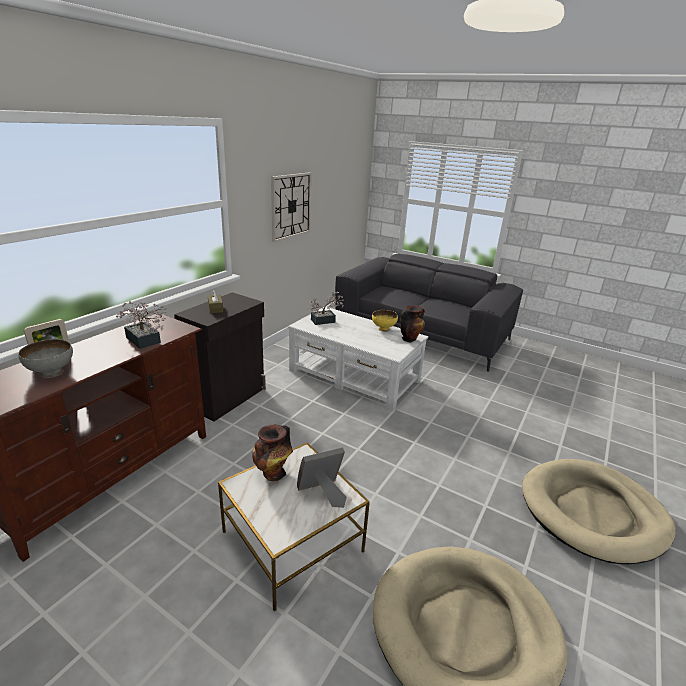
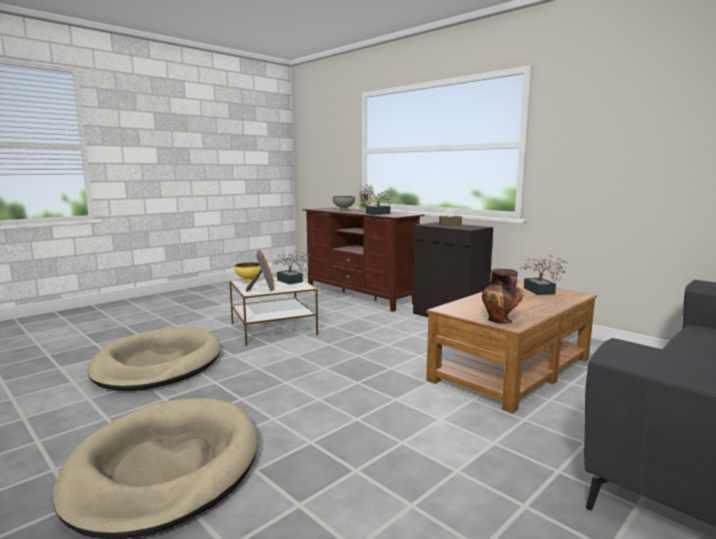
camera: 105 degrees right, 15 degrees down
(273, 473) = (291, 281): vase -> potted plant
(291, 206) = (638, 158): wall clock -> none
(354, 375) = (510, 369): white coffee table -> brown coffee table
(383, 329) = (530, 312): yellow bowl -> yellow bowl (249, 281)

